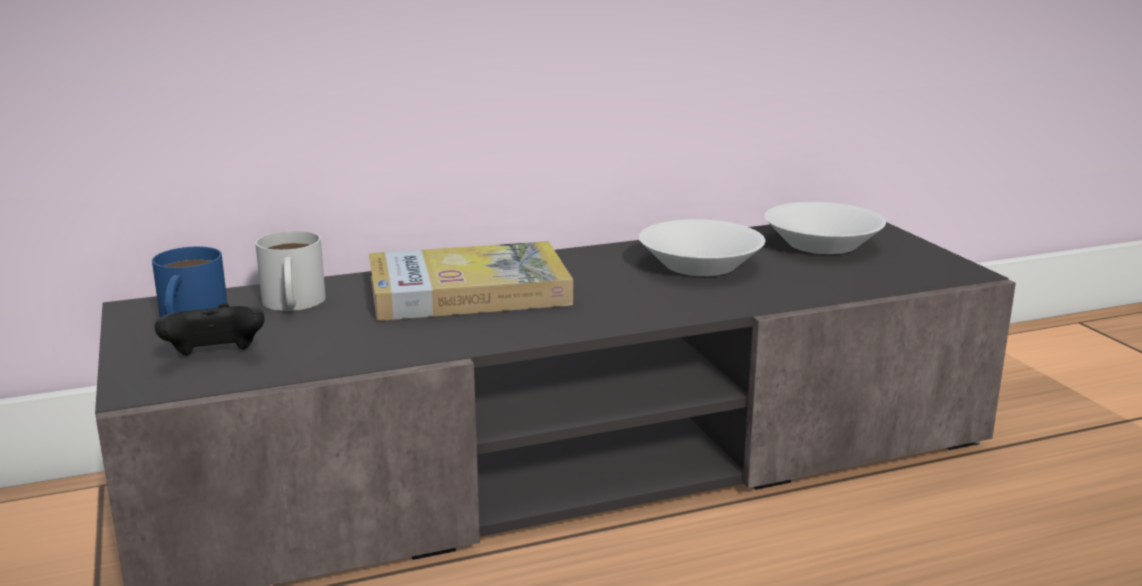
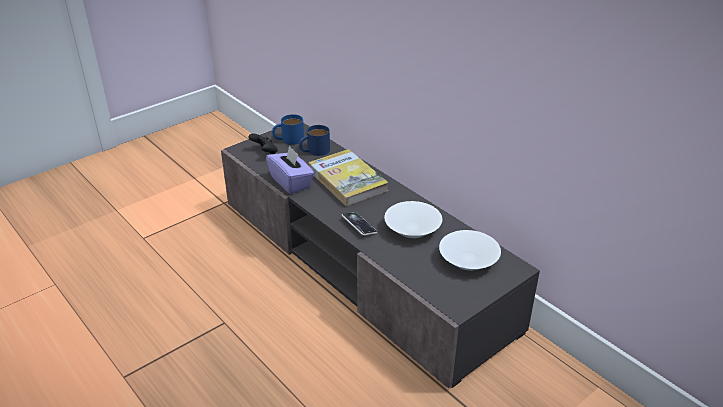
camera: 70 degrees right, 15 degrees up
(293, 304) = (314, 151): white mug -> blue mug
(409, 345) = (291, 182): none -> purple tissue box
(660, 303) = (359, 226): none -> phone

